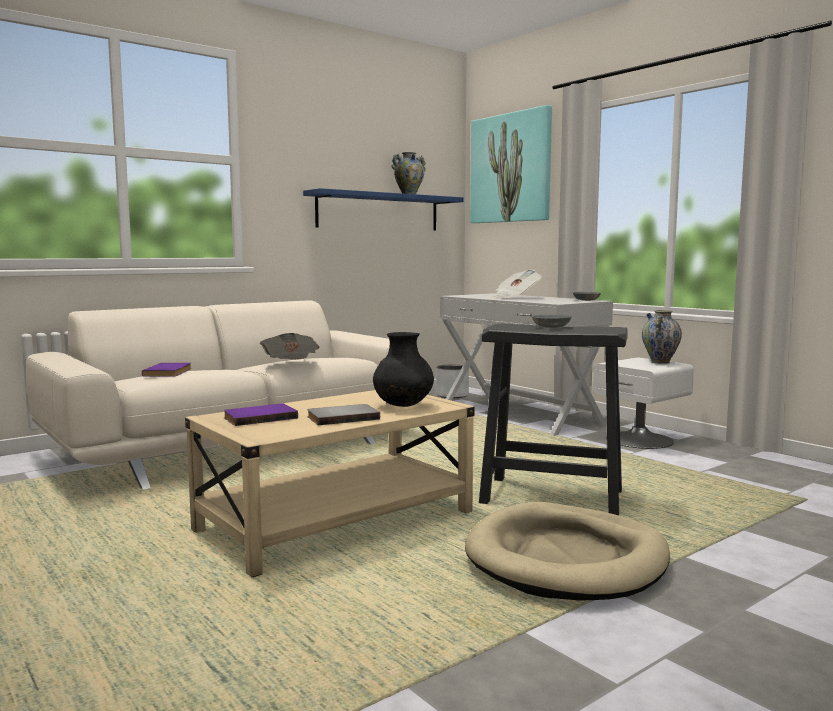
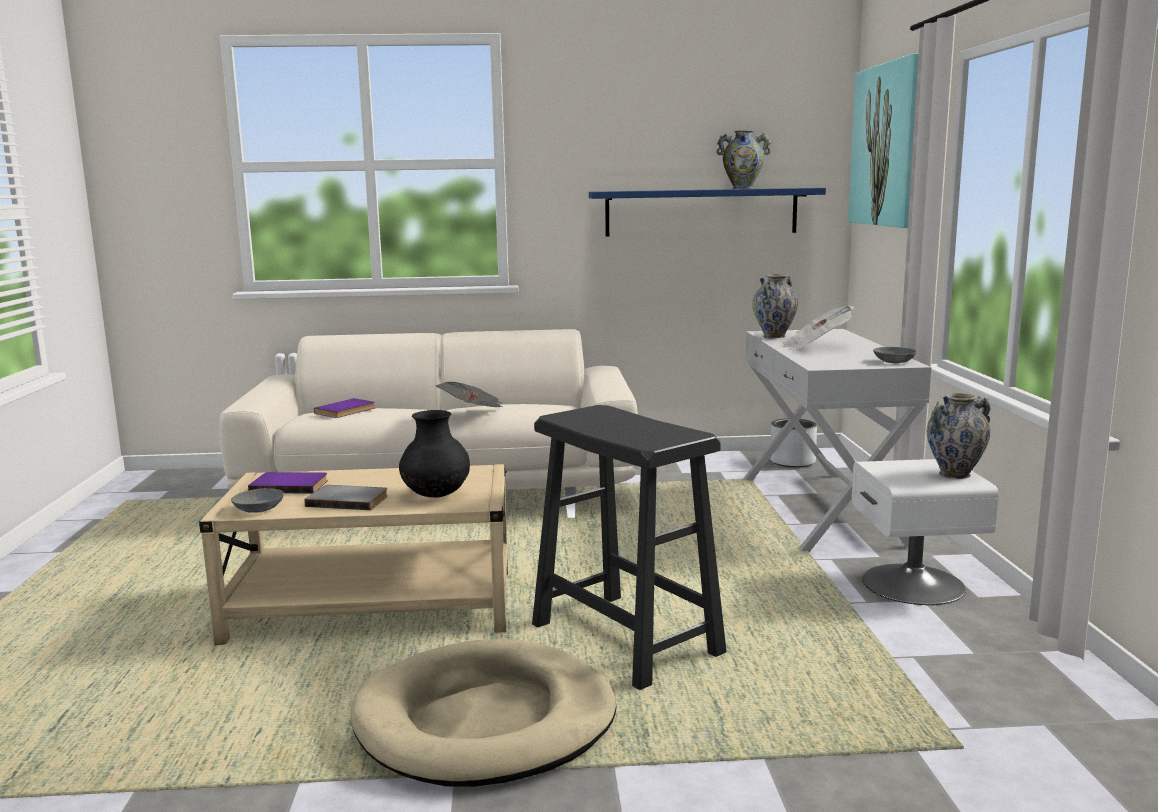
camera: 35 degrees right, 5 degrees up
(469, 296) = (774, 336): none -> vase
(551, 327) = (631, 421): grey bowl -> grey bowl (259, 509)

